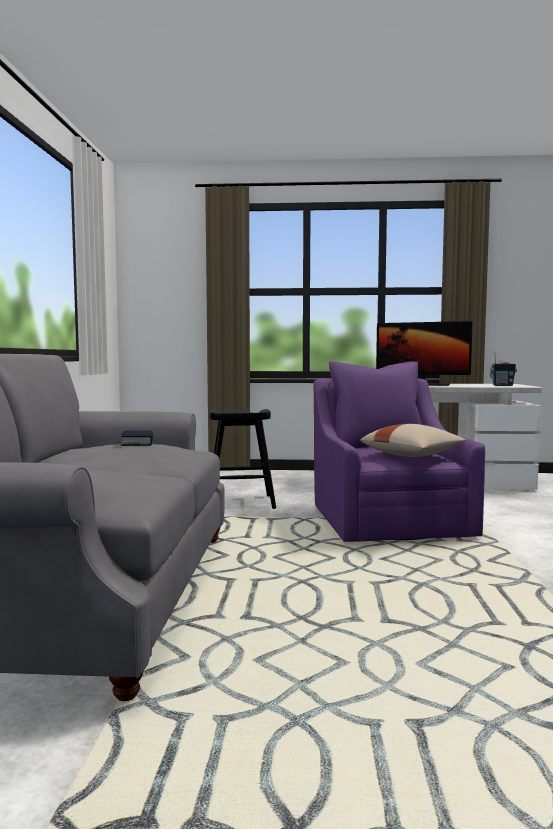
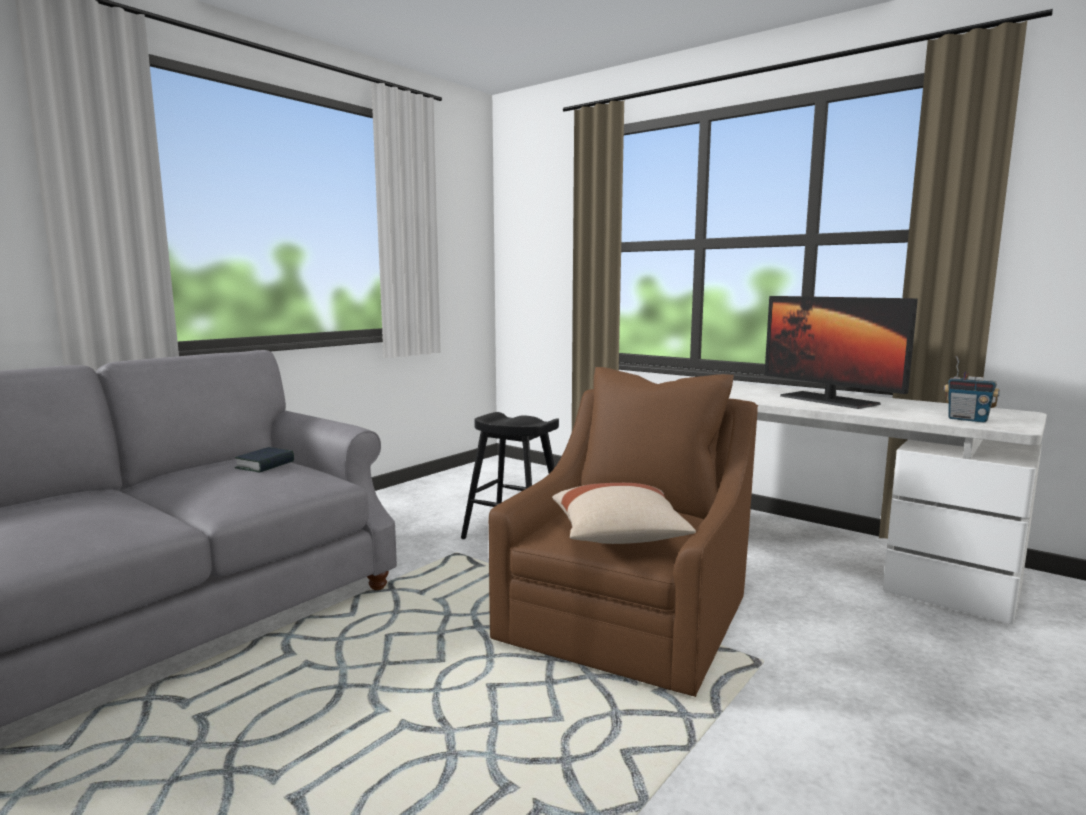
camera: 35 degrees right, 5 degrees up
(388, 521) = (630, 617): purple armchair -> brown armchair

